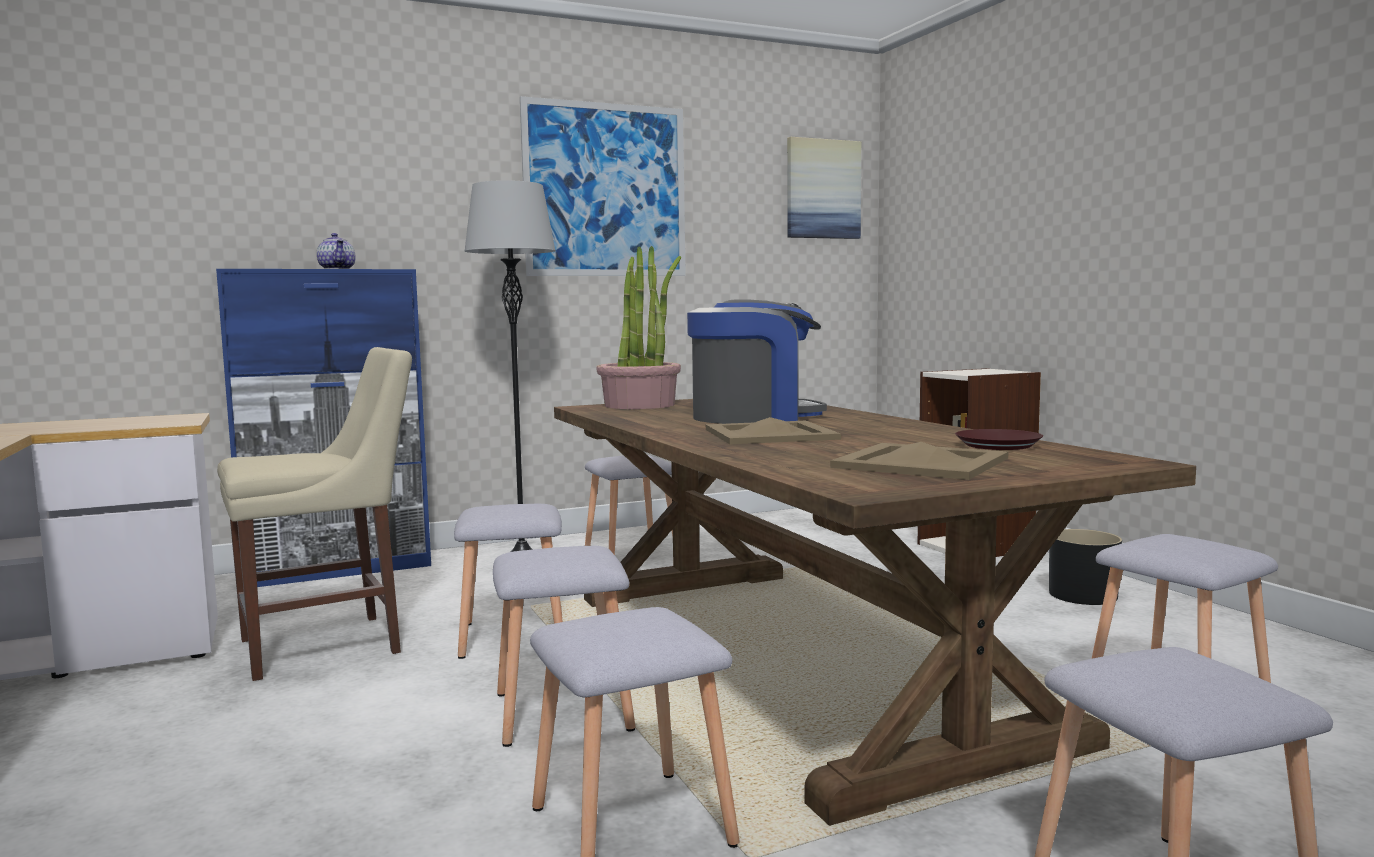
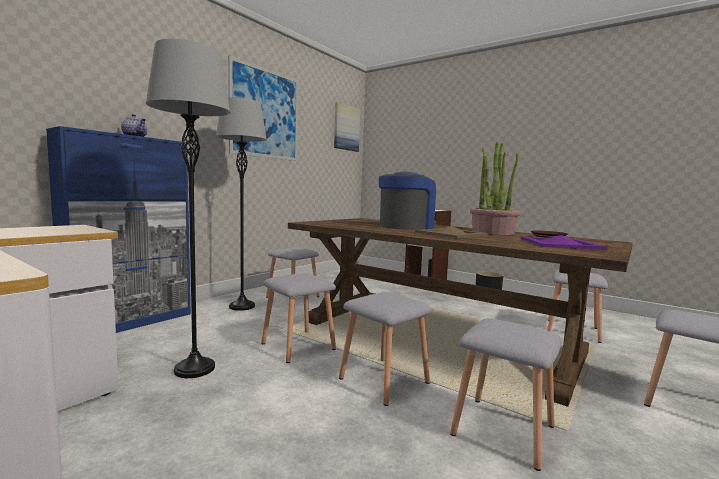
camera: 30 degrees left, 0 degrees up
(329, 644) = (195, 369): beige chair -> grey floor lamp
(640, 405) = (330, 222): potted plant -> potted plant (492, 232)
(919, 463) = (560, 244): beige tray -> purple tray

